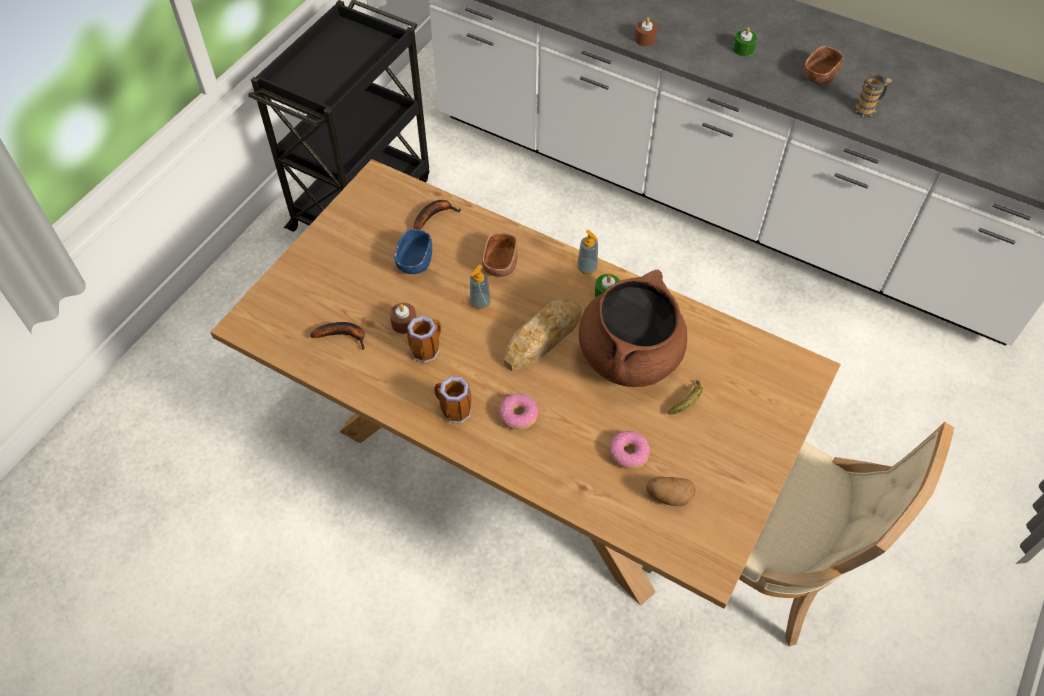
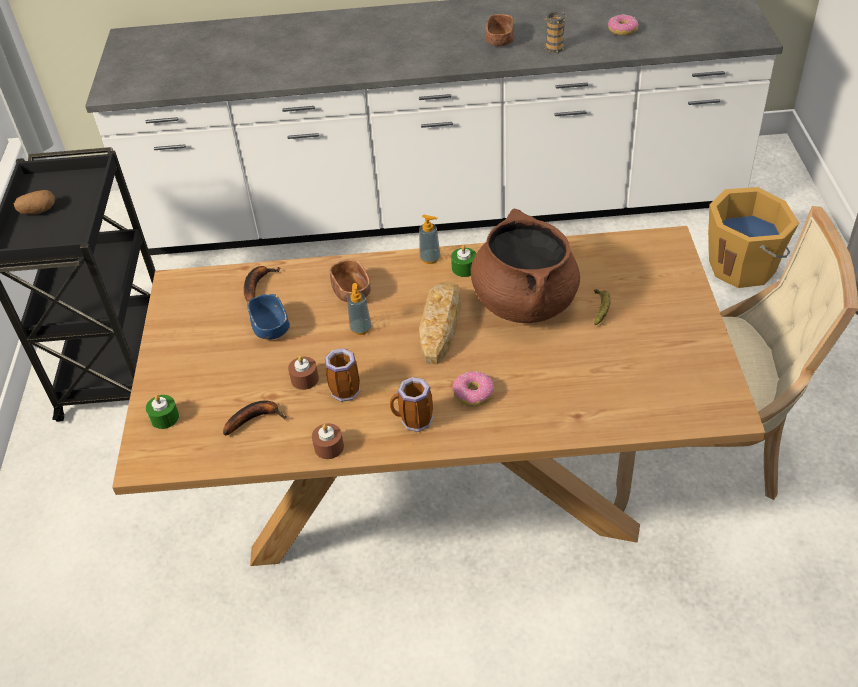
camera: 30 degrees left, 10 degrees down
(628, 453) = (590, 370): donut -> donut (622, 30)
(645, 39) = (338, 72): brown candle -> brown candle (329, 447)
(668, 496) = (650, 382): potato -> potato (38, 211)
(743, 49) = (424, 47): green candle -> green candle (164, 418)
(957, 412) = (743, 266): none -> orange bucket

